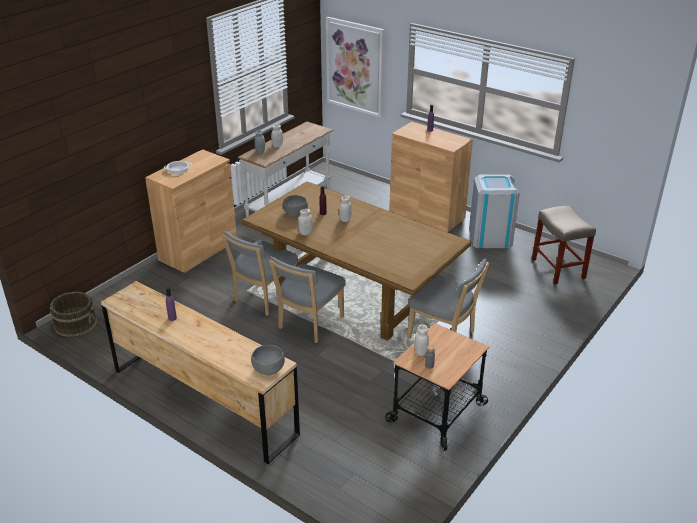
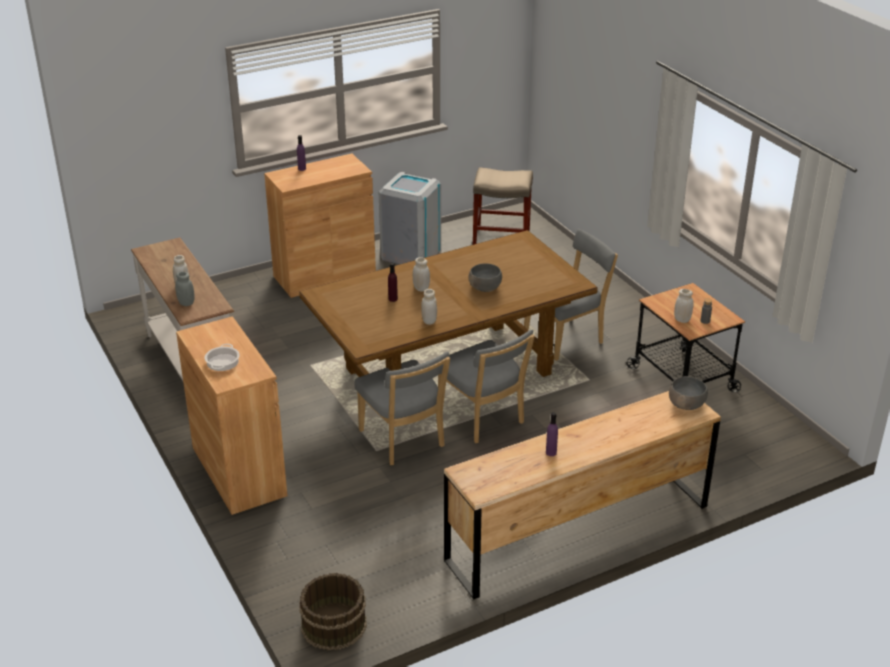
camera: 65 degrees left, 0 degrees up
(295, 213) = (376, 317): grey bowl -> grey bowl (484, 288)
(355, 67) = (144, 143): picture -> none

